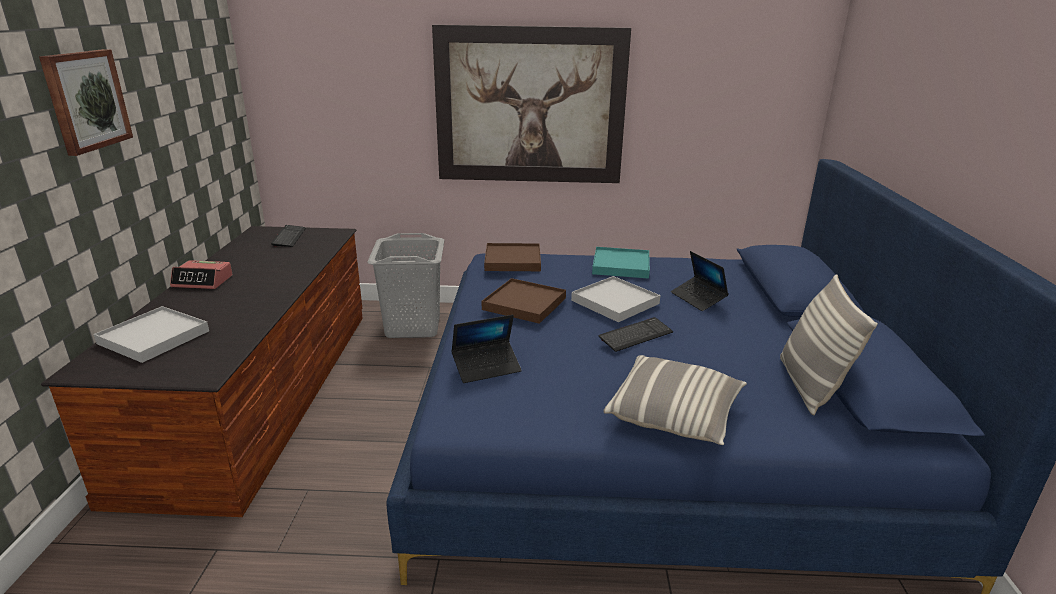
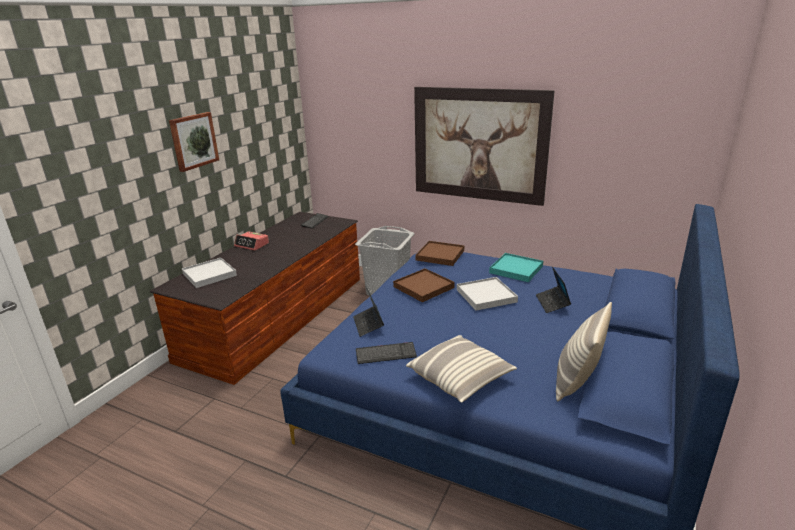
camera: 25 degrees right, 0 degrees up
(486, 367) = (368, 324): laptop -> laptop turned 75 degrees clockwise
(635, 336) = (480, 322): keyboard -> keyboard (386, 354)

